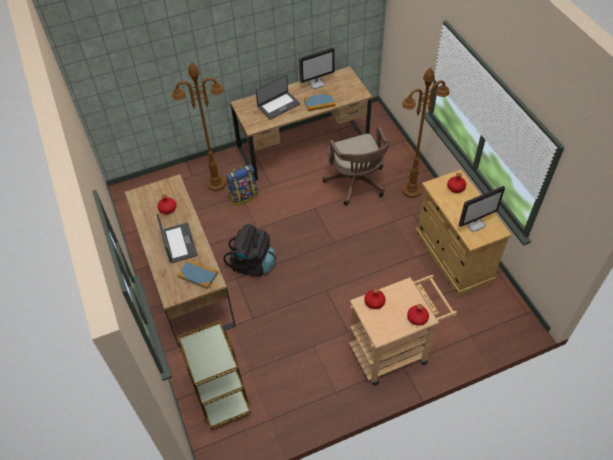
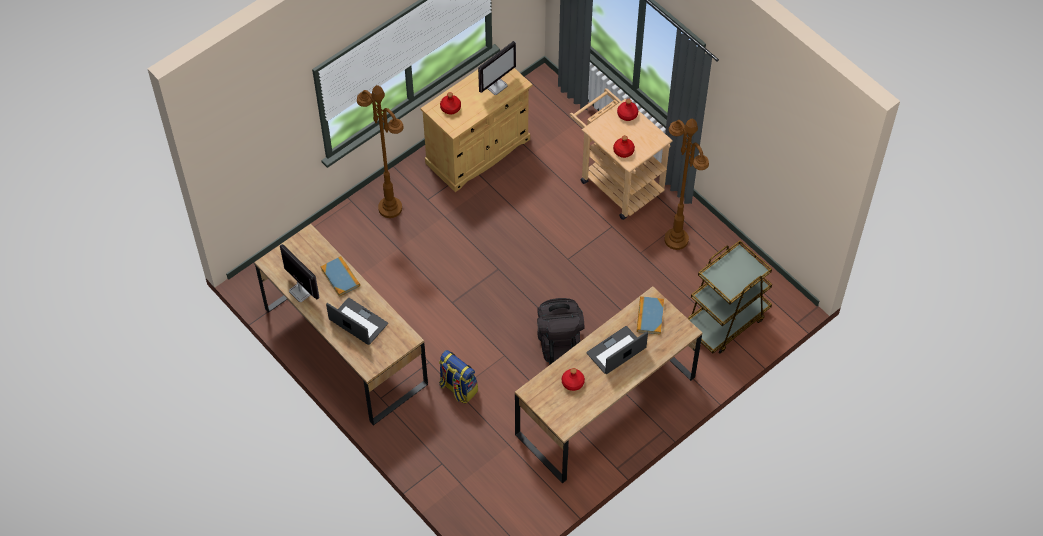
camera: 110 degrees left, 5 degrees up
(216, 184) = (447, 427): brown floor lamp -> brown floor lamp (676, 239)
(356, 184) = (397, 267): brown office chair -> none
(474, 223) = (496, 85): monitor -> monitor turned 90 degrees clockwise

